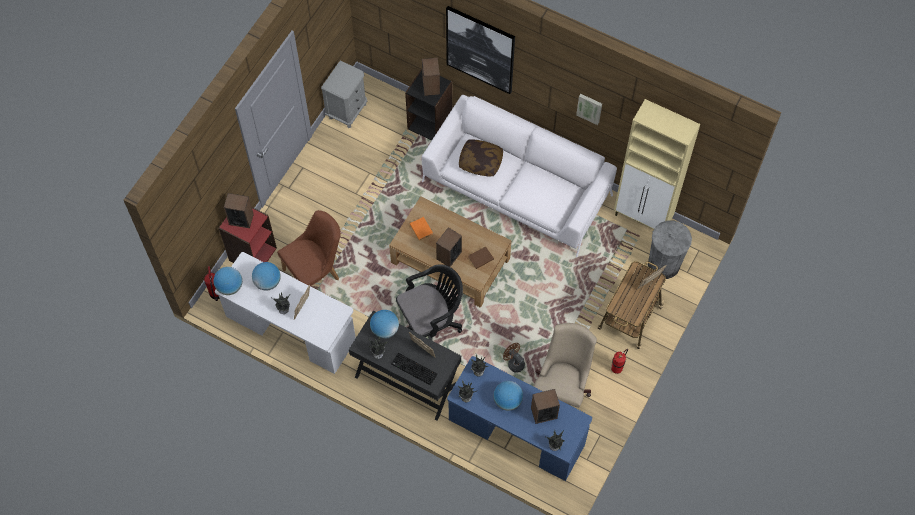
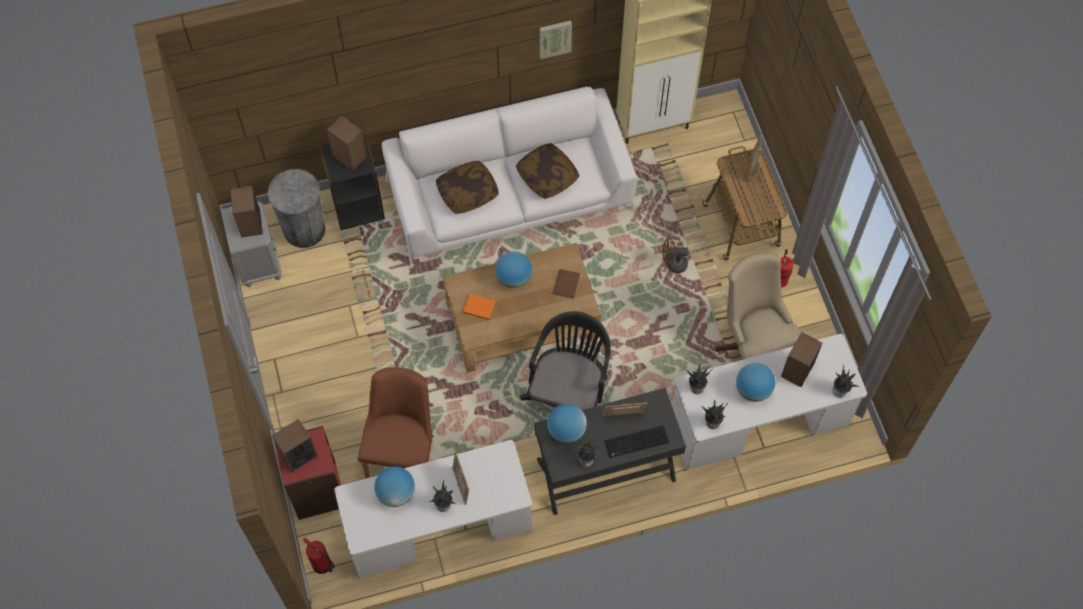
camera: 45 degrees left, 0 degrees up
(229, 286) = (361, 534): globe -> globe (513, 278)
(448, 255) = (533, 309): speaker -> speaker (250, 224)
(480, 49) = (393, 65): picture -> none
(514, 363) = (685, 361): brown fan -> brown fan (673, 264)
(516, 433) = (758, 423): blue desk -> white desk
(533, 190) = (547, 176): none -> pillow
(663, 264) = (717, 151): grey trash can -> grey trash can (304, 229)

